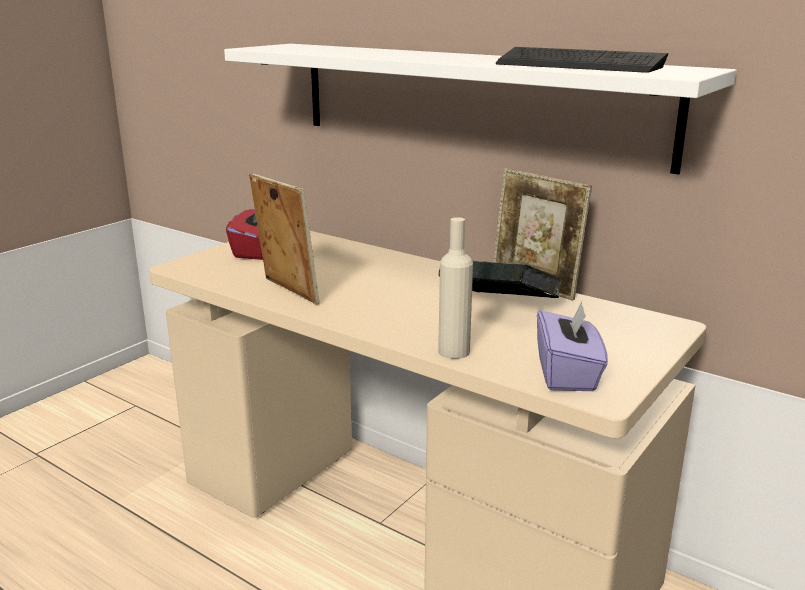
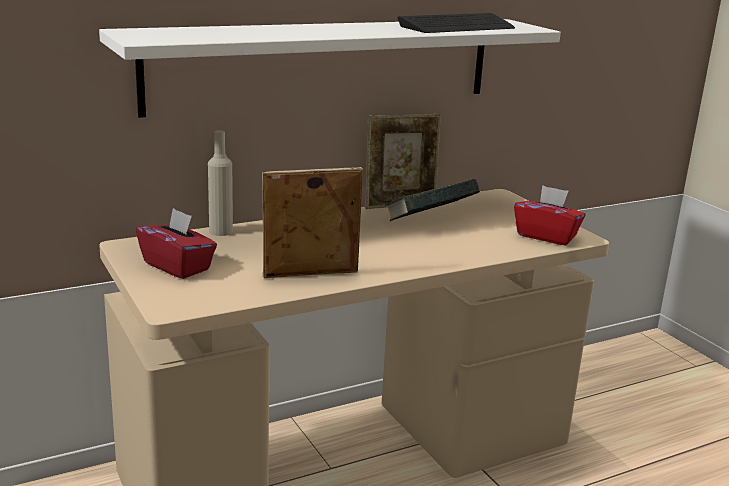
camera: 65 degrees left, 0 degrees up
(454, 351) = (489, 253): beige bottle -> beige bottle (221, 231)
(567, 374) = (546, 236): purple tissue box -> red tissue box

